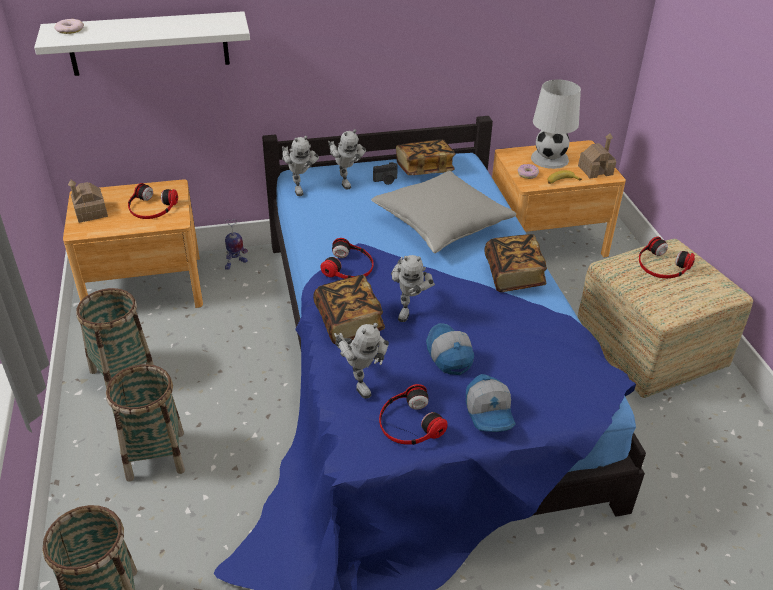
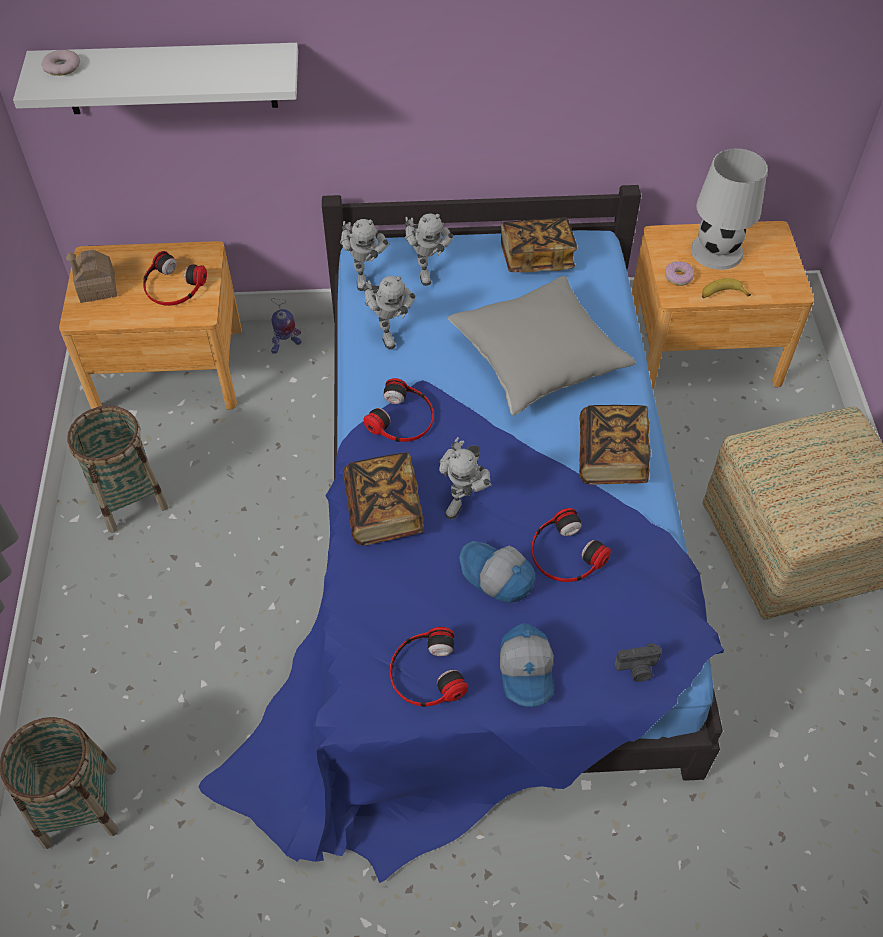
camera: 10 degrees right, 15 degrees up
(155, 455) = (154, 619): basket -> none
(359, 381) = (379, 603): toy robot -> toy robot (388, 330)
(386, 180) = (480, 274): camera -> camera (637, 669)
(448, 355) = (496, 577): cap -> cap turned 45 degrees counterclockwise
(595, 170) = (775, 278): toy house -> none
(662, 265) = (821, 454): headphones -> headphones (565, 554)

